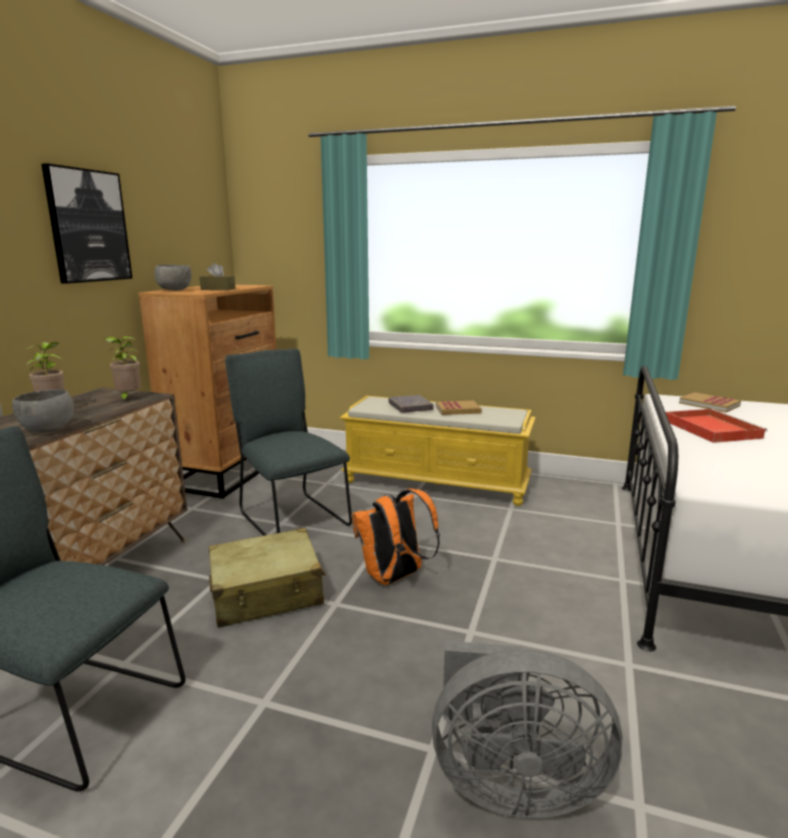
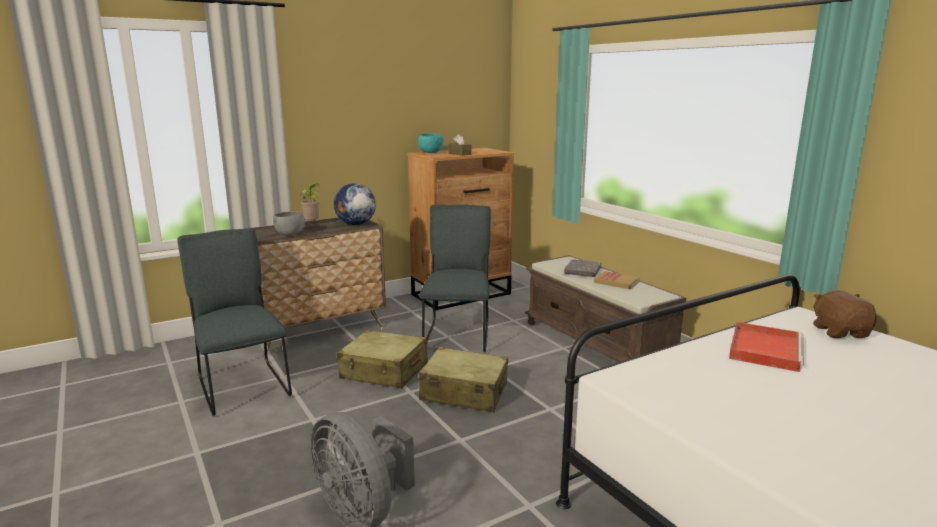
camera: 40 degrees right, 0 degrees up
(88, 226) = (373, 108): picture -> none
(128, 398) = (355, 224): potted plant -> globe
(175, 290) = (431, 152): grey bowl -> turquoise bowl
(394, 577) = (464, 392): orange backpack -> beige suitcase
(437, 482) = (598, 344): yellow bench -> brown bench
(709, 404) = (840, 332): book -> brown plush toy

